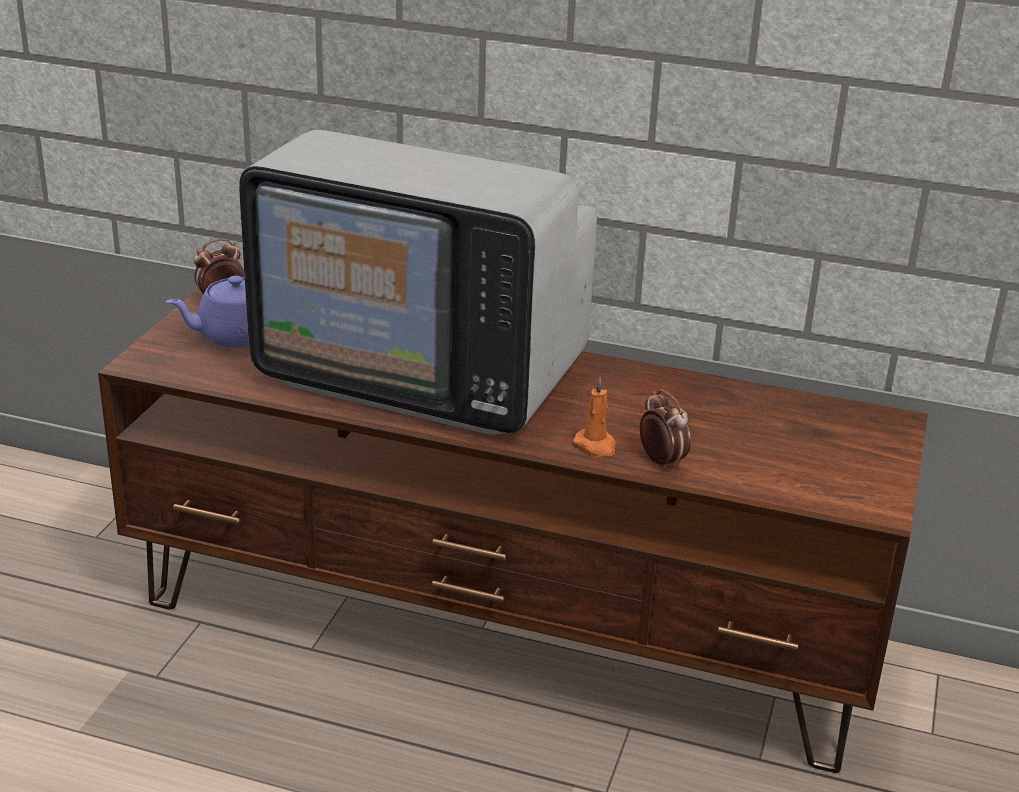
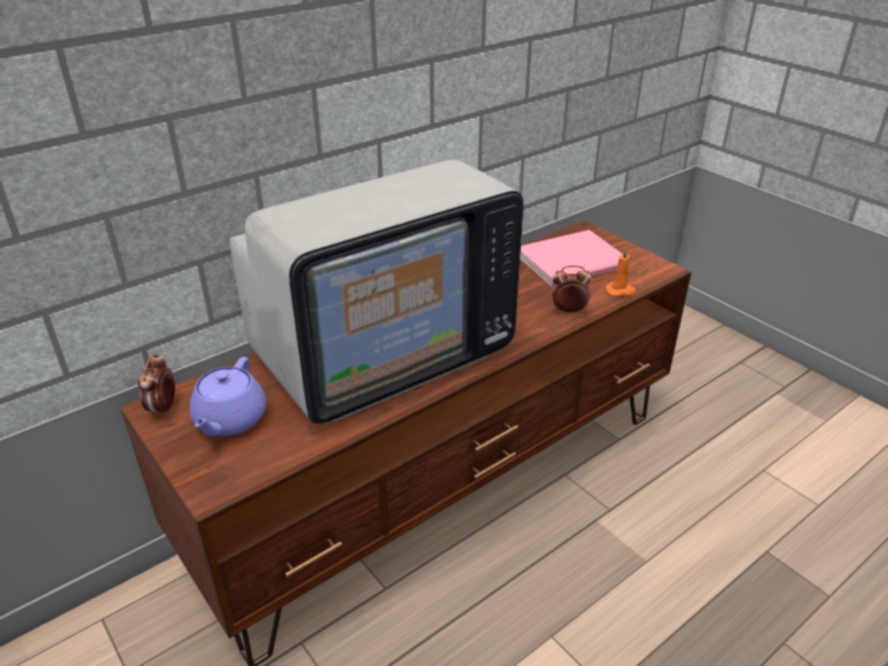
camera: 55 degrees left, 5 degrees up
(596, 445) = (532, 324): orange candle -> orange candle (620, 291)
(793, 436) = (575, 262): none -> pink book

